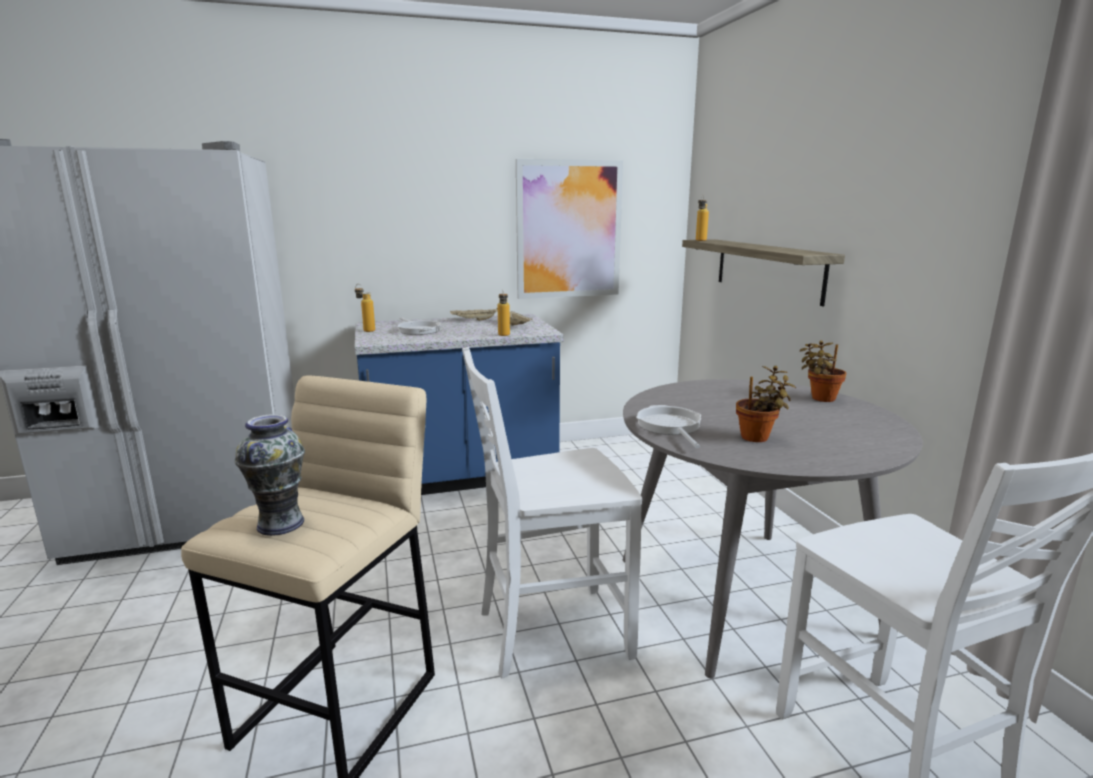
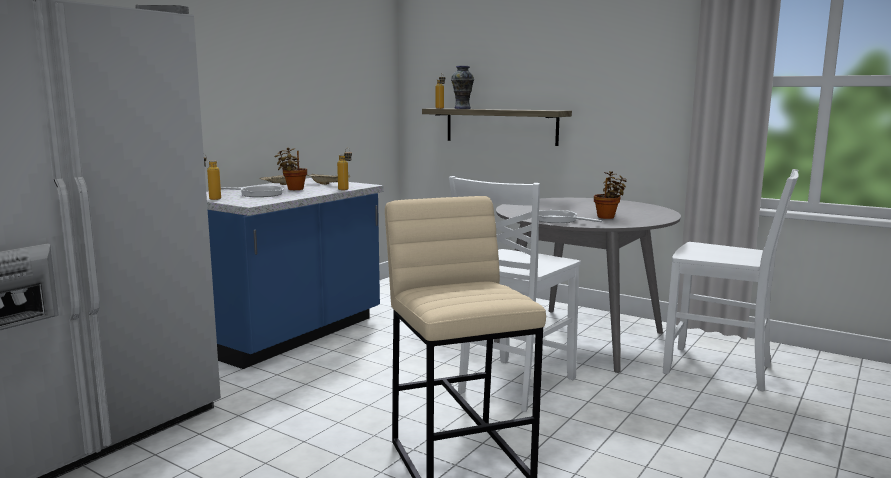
camera: 40 degrees left, 5 degrees down
(281, 524) = (473, 294): vase -> vase (462, 108)
(569, 230) = (329, 102): picture -> none
(820, 398) = (589, 200): potted plant -> potted plant (293, 189)

